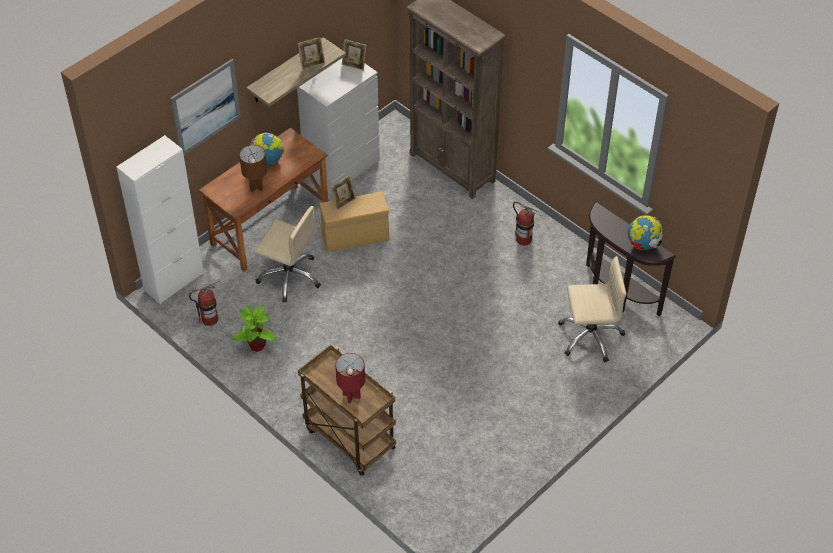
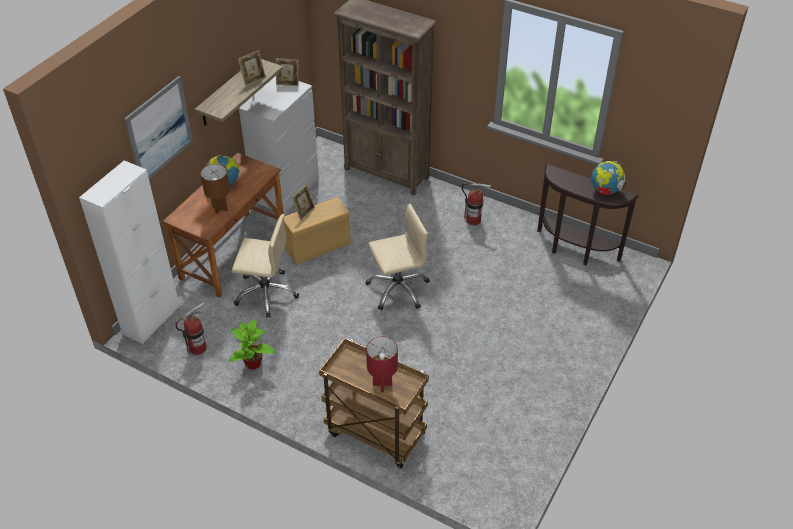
camera: 15 degrees left, 5 degrees down
(590, 336) = (566, 290): beige office chair -> beige office chair (398, 289)

